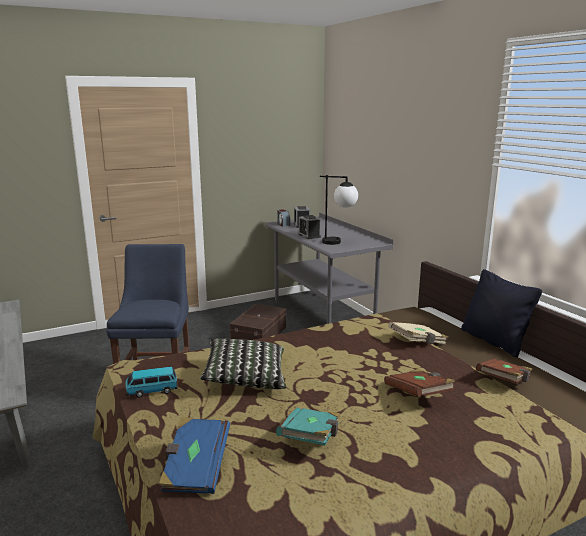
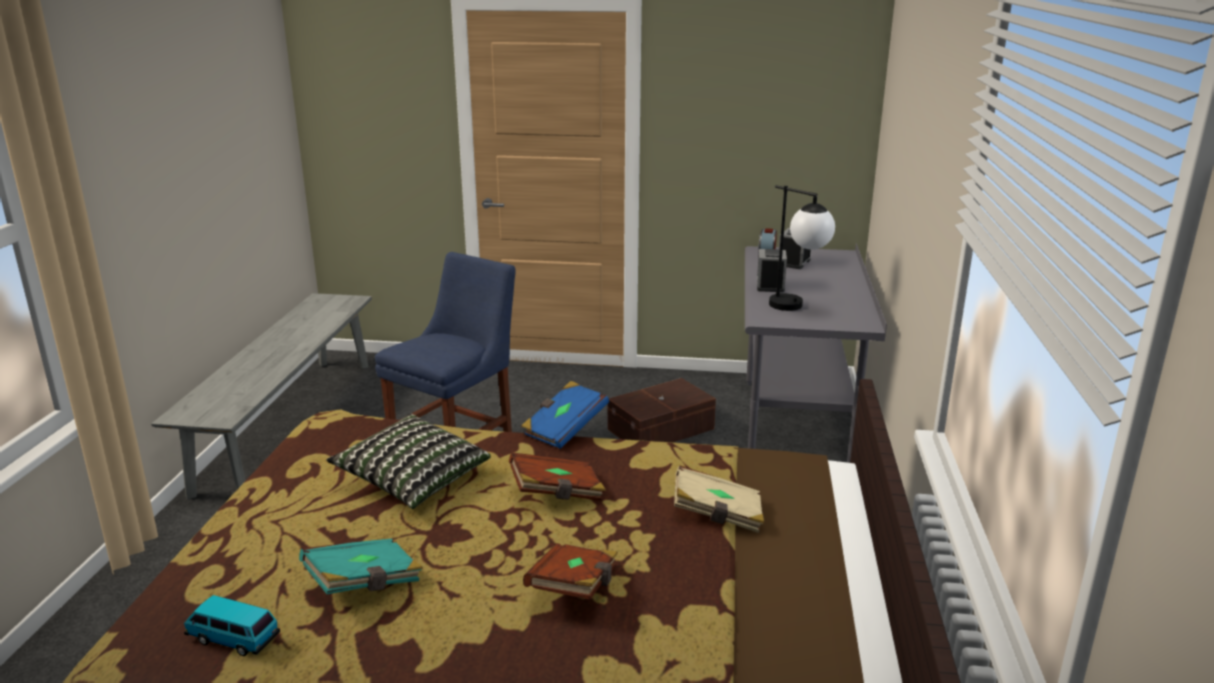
camera: 35 degrees right, 5 degrees up
(152, 390) = (305, 457): toy car -> toy car (233, 638)
(195, 468) = (219, 563): blue book -> blue book (564, 429)
(494, 341) = (855, 559): black pillow -> none
(504, 382) = (747, 627): brown book -> brown book (557, 493)

